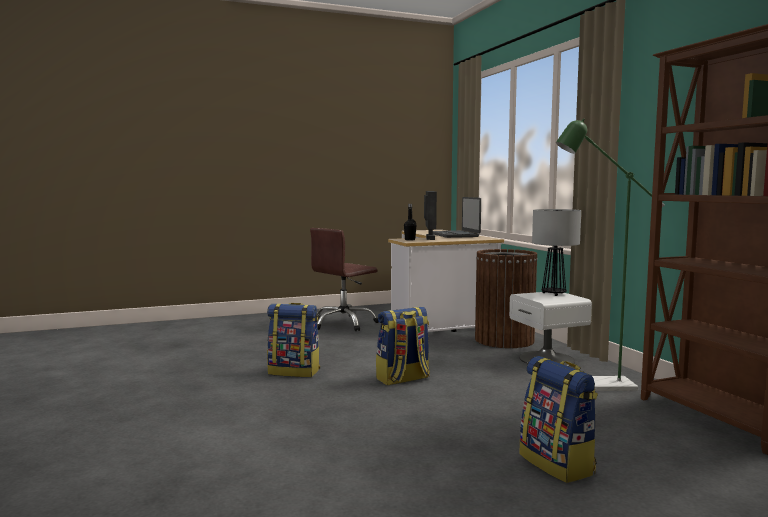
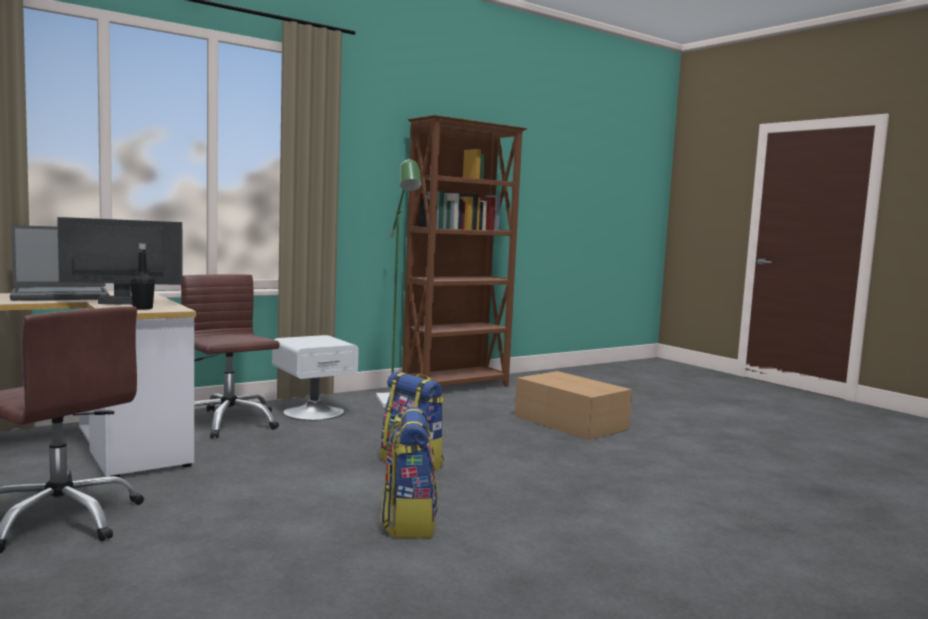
camera: 105 degrees left, 0 degrees up
(504, 340) = (228, 423): brown trash can -> brown office chair
(554, 294) = (301, 339): table lamp -> none
(558, 464) = (570, 422): backpack -> cardboard box

